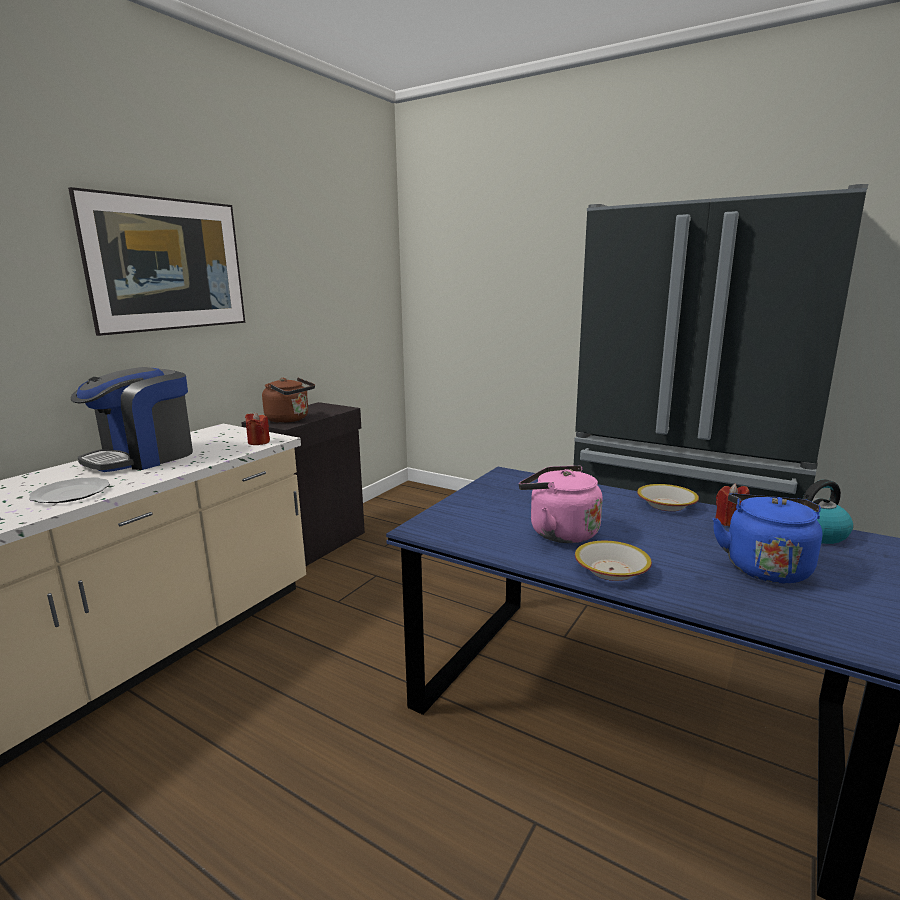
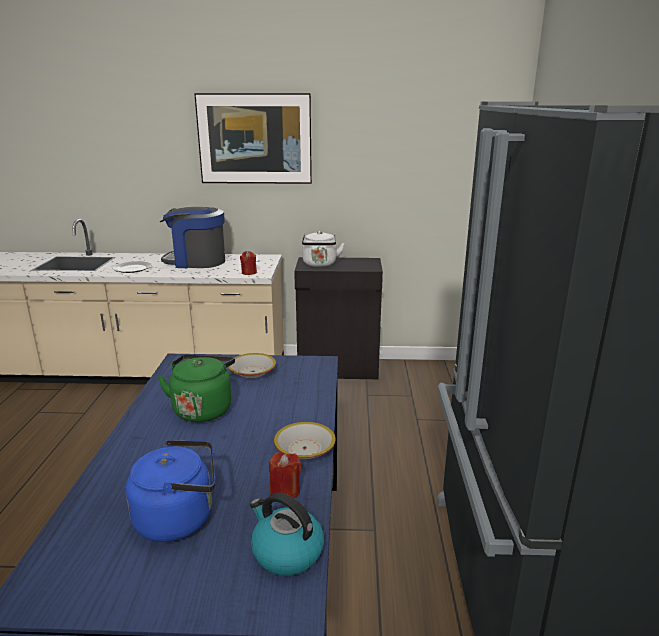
camera: 60 degrees right, 5 degrees up
(290, 419) = (320, 264): brown kettle -> white kettle
(559, 532) = (203, 408): pink kettle -> green kettle
(611, 570) = (141, 441): bowl -> bowl (252, 372)

